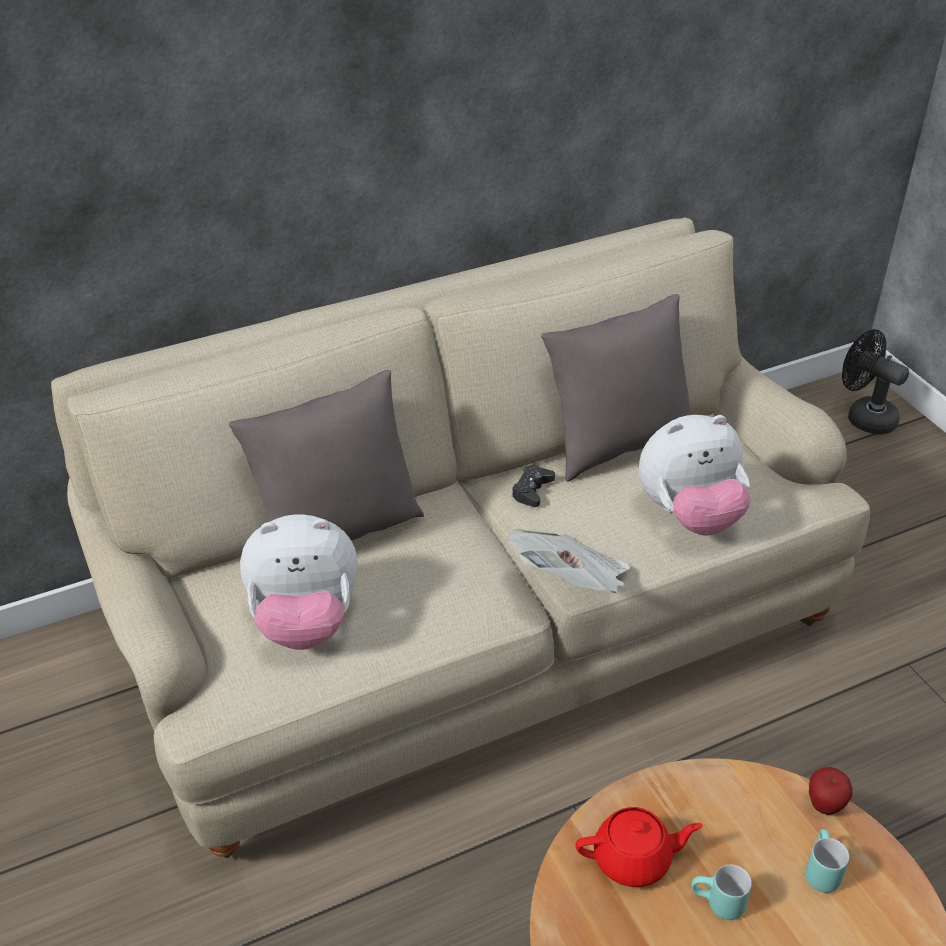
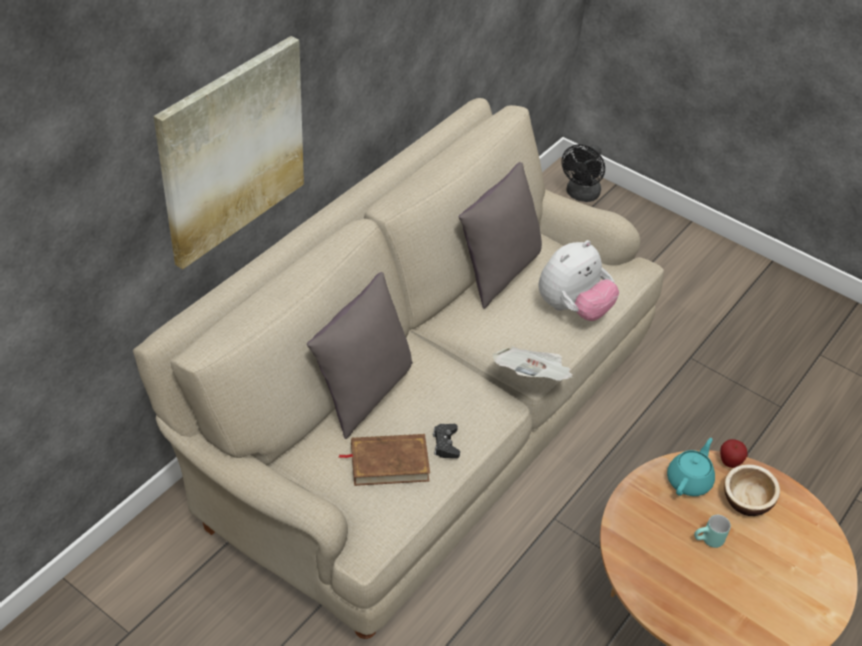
camera: 30 degrees left, 5 degrees up
(228, 159) = (232, 151): none -> picture
(304, 622) = (389, 462): plush toy -> brown book
(532, 490) = (467, 322): black game controller -> black game controller (445, 444)
(634, 859) = (651, 534): red teapot -> none
(743, 807) = (689, 480): none -> turquoise teapot
(818, 870) = (746, 501): turquoise mug -> bowl
(864, 416) = (580, 195): black fan -> black fan turned 75 degrees counterclockwise

